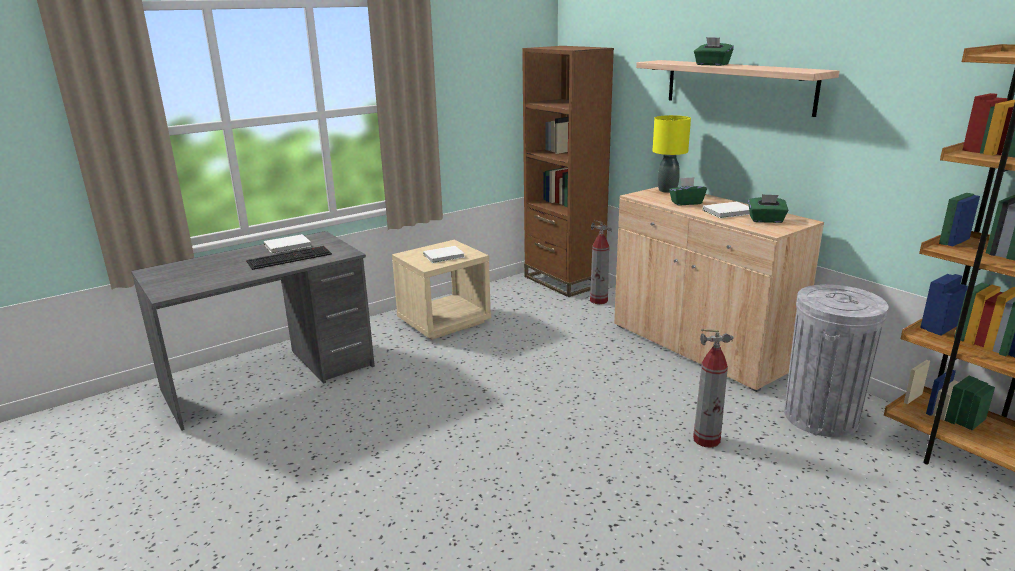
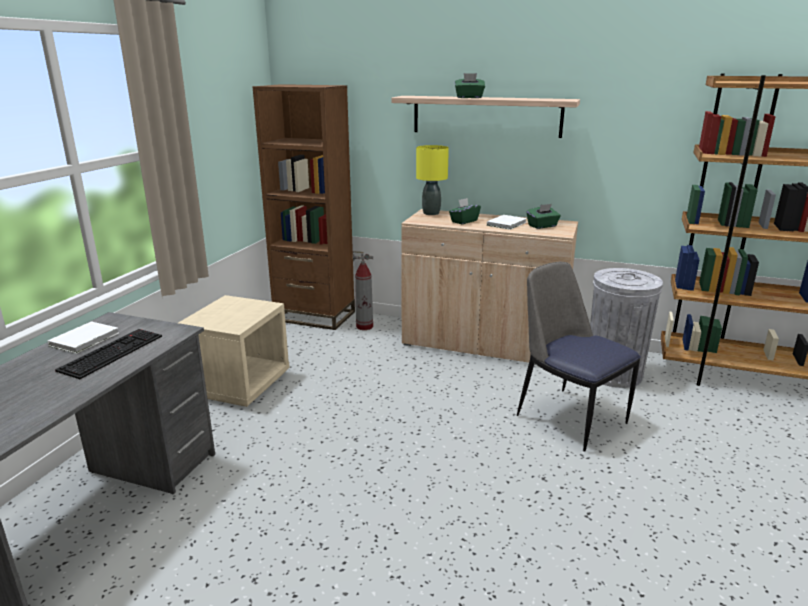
camera: 35 degrees left, 0 degrees up
(445, 256) = (240, 313): white book -> none
(706, 440) = (569, 417): fire extinguisher -> chair

